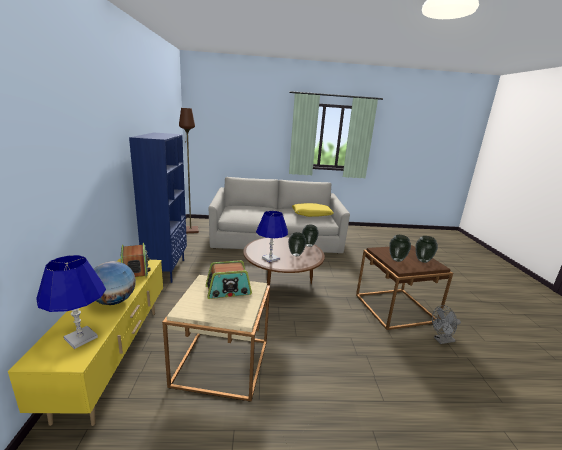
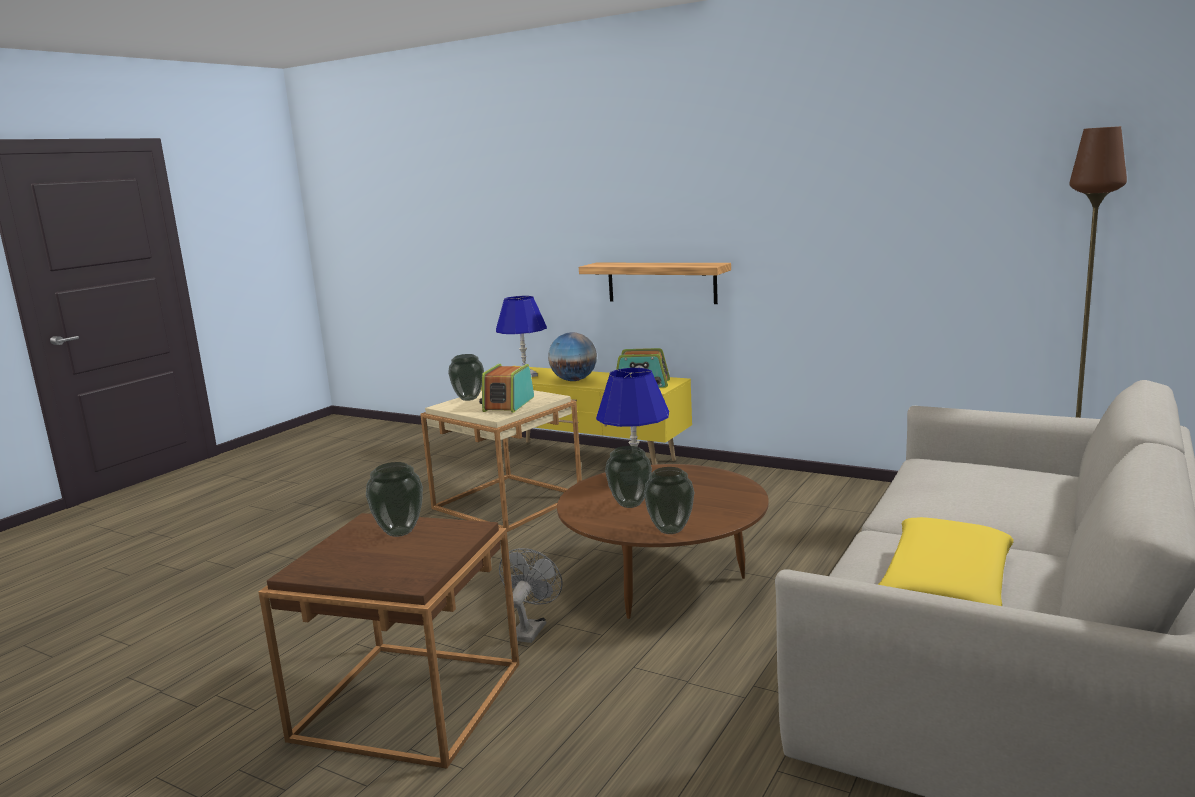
camera: 125 degrees right, 5 degrees down
(96, 203) = (661, 282): none -> shelf
(166, 270) = (805, 485): blue bookcase -> none
(423, 261) = (344, 563): vase -> vase (468, 399)
(441, 340) = (261, 703): grey fan -> grey fan (530, 629)

